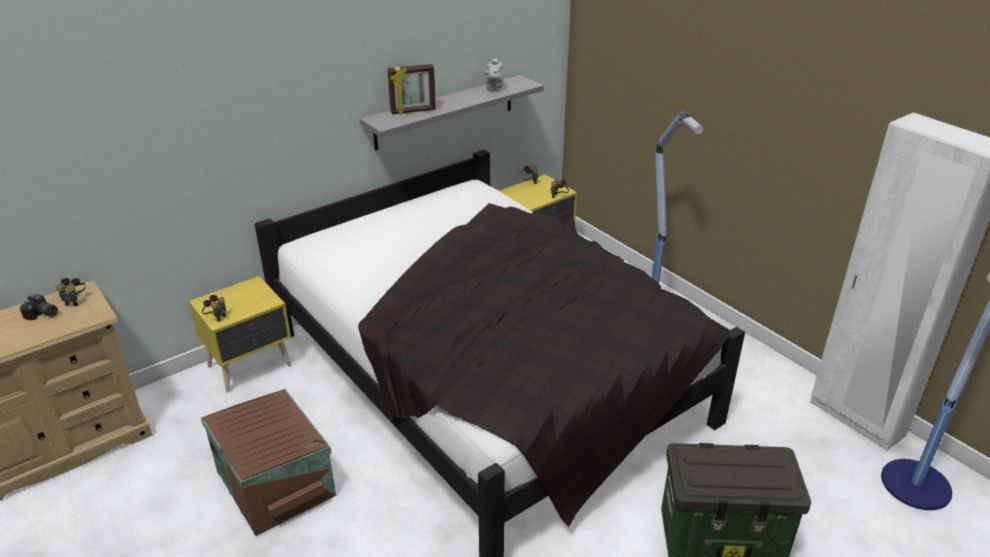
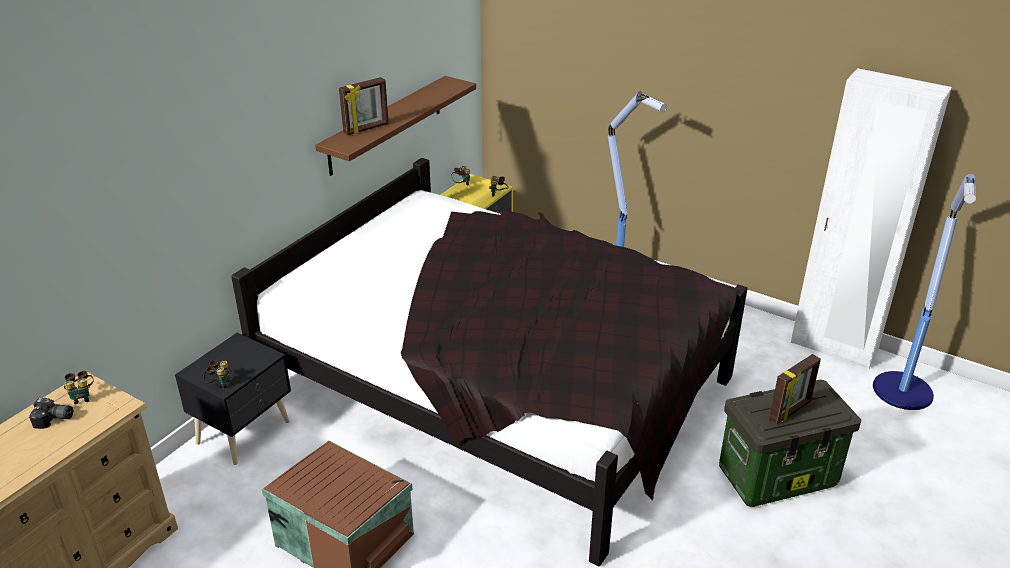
camera: 20 degrees left, 0 degrees up
(251, 366) = (246, 432): yellow nightstand -> black nightstand
(445, 112) = (386, 125): grey shelf -> brown shelf
(493, 89) = (430, 94): grey teapot -> none
(732, 473) = (790, 411): none -> picture frame

